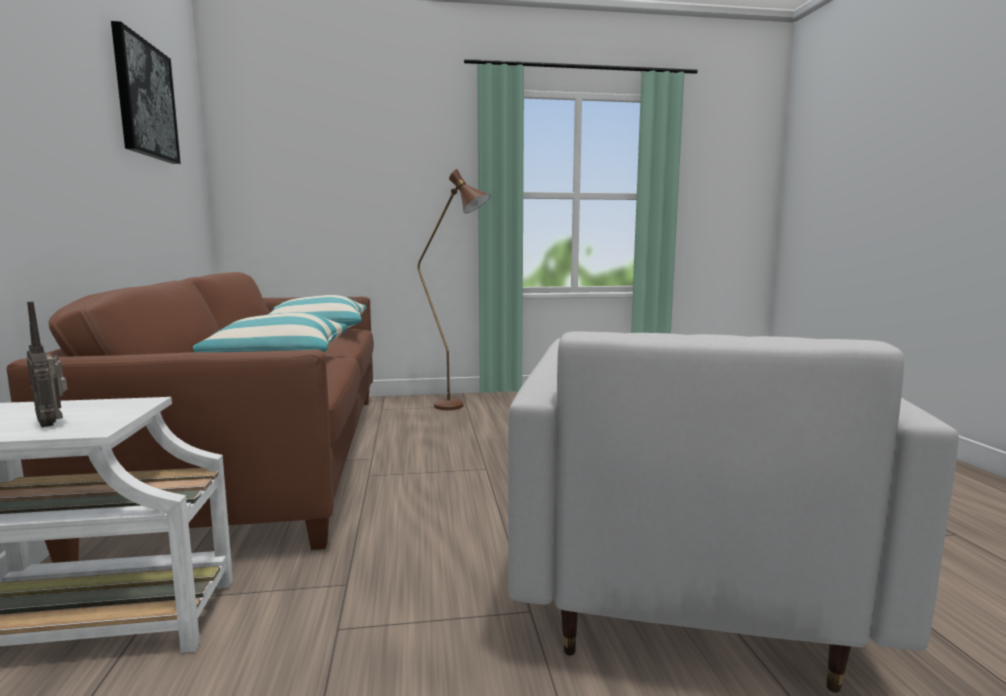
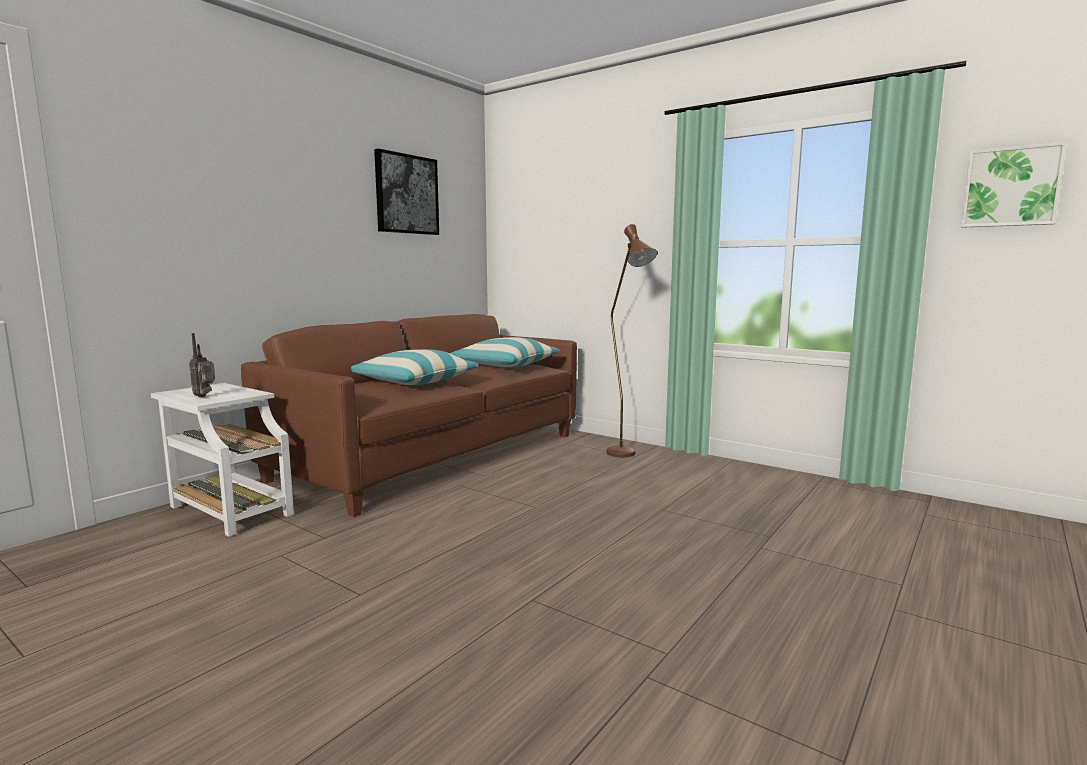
camera: 45 degrees right, 0 degrees up
(679, 579) = (474, 629): white armchair -> none
(715, 163) = (1011, 187): none -> picture

